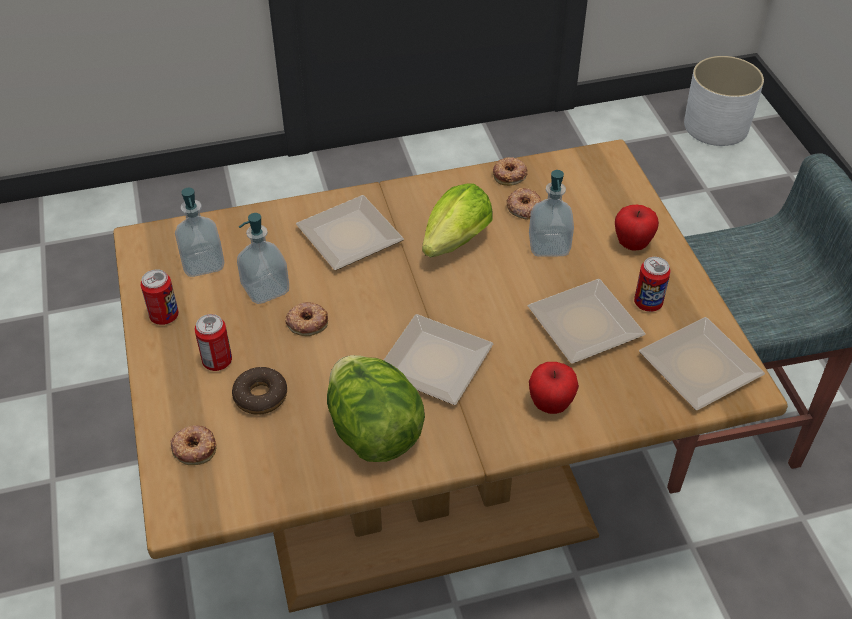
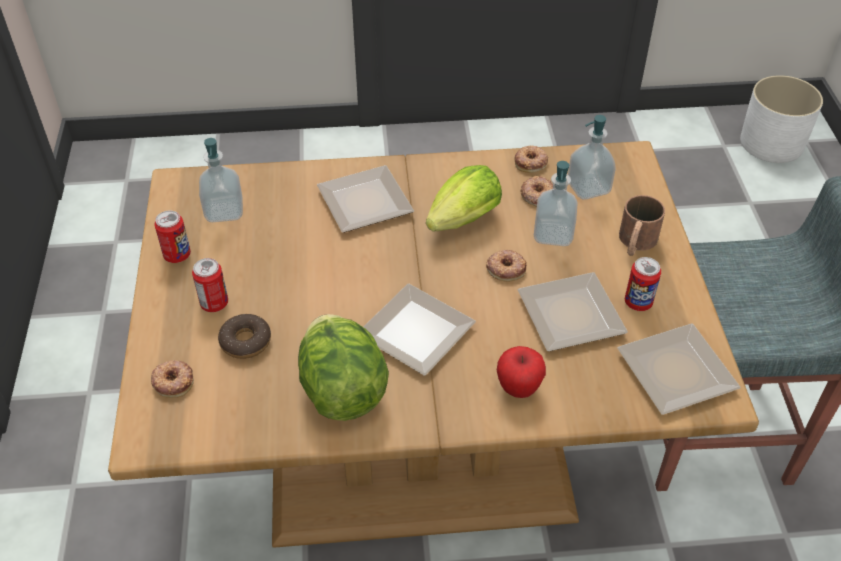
camera: 10 degrees right, 0 degrees up
(265, 289) = (275, 242): soap dispenser -> soap dispenser (588, 188)
(307, 322) = (306, 277): donut -> donut (506, 268)
(632, 244) = (635, 243): apple -> brown mug

